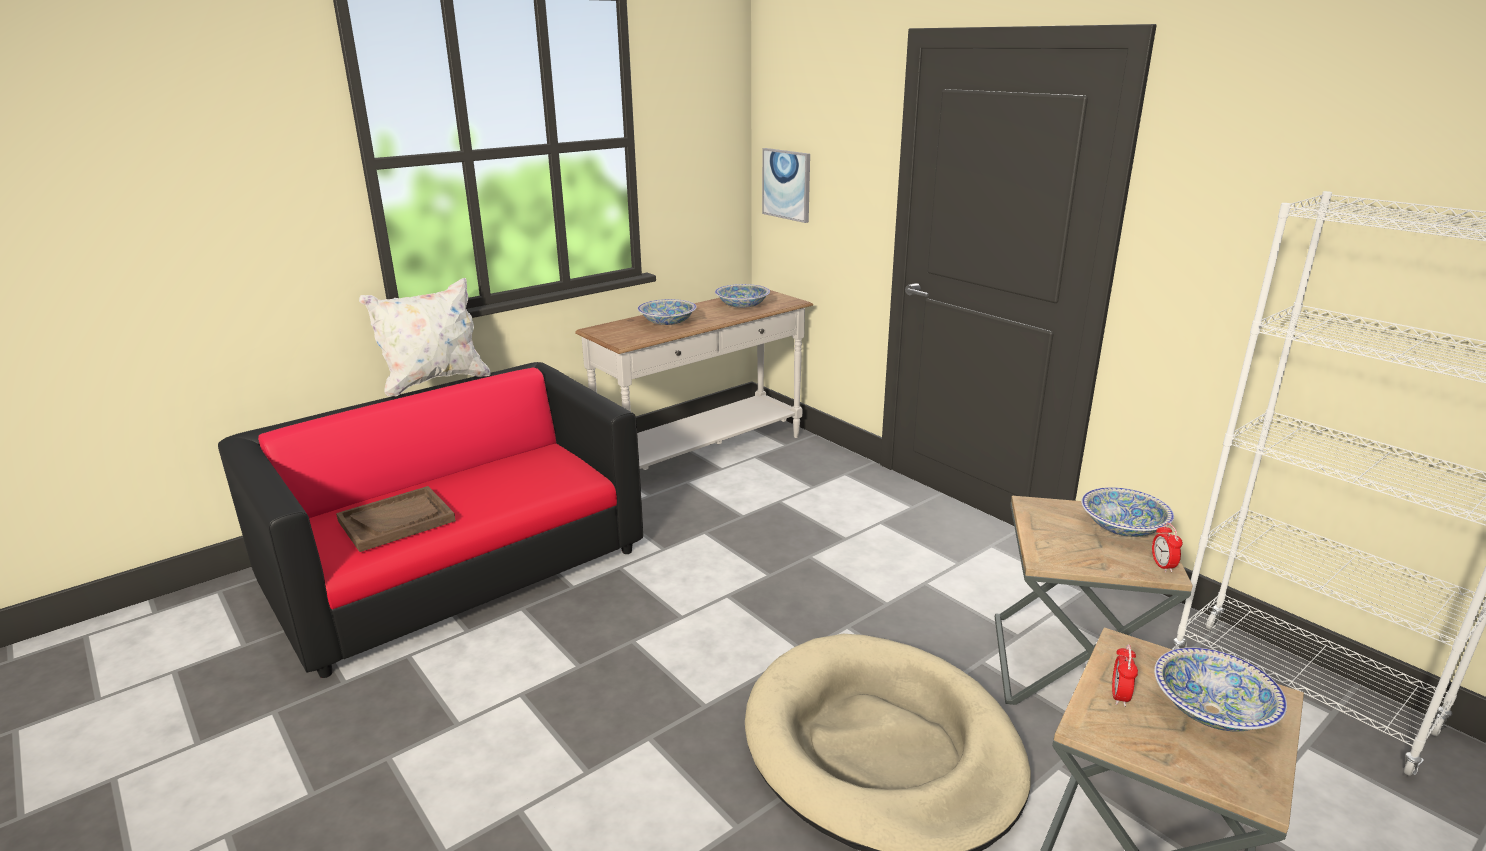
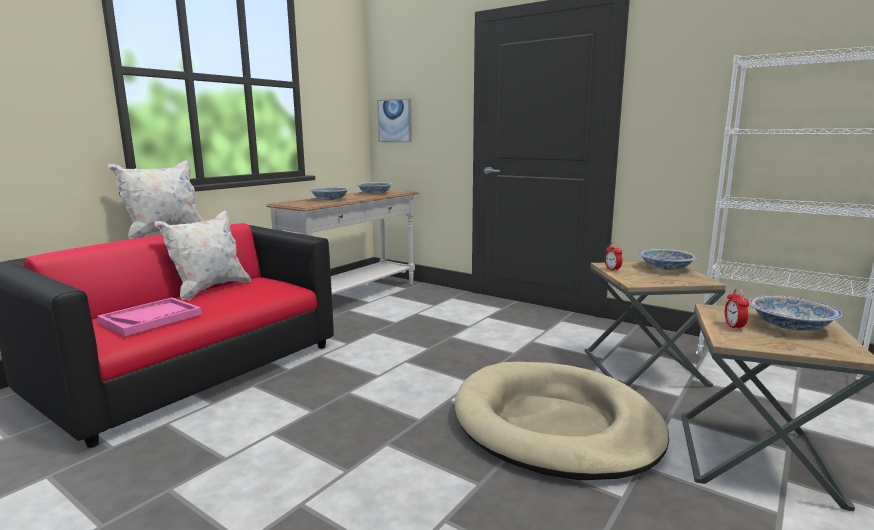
camera: 15 degrees left, 10 degrees down
(397, 521) = (151, 318): brown tray -> pink tray
(482, 467) = (209, 289): none -> white pillow
(1162, 566) = (702, 279): alarm clock -> alarm clock (612, 270)

